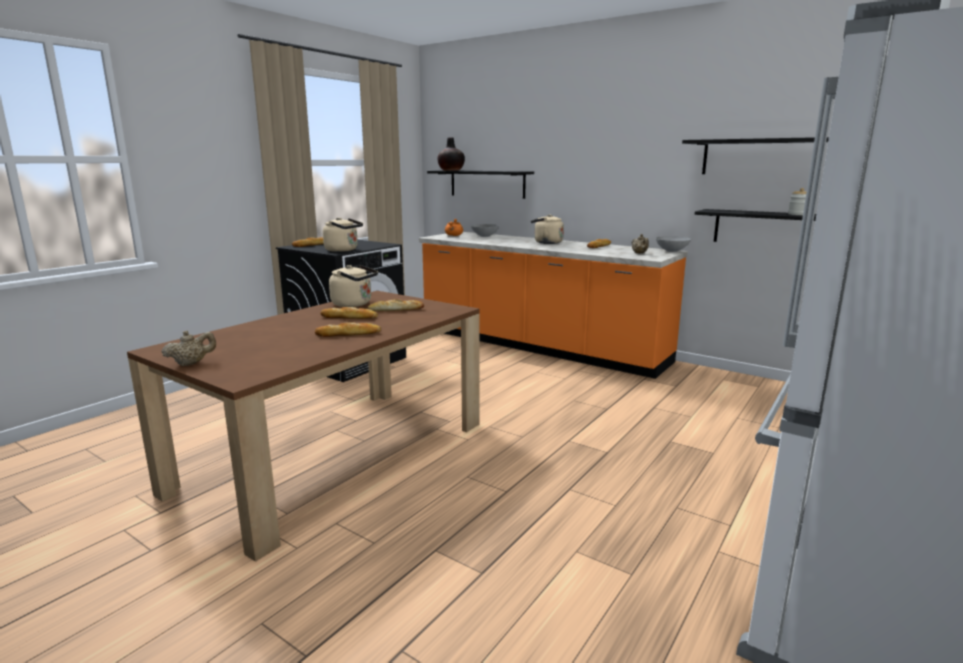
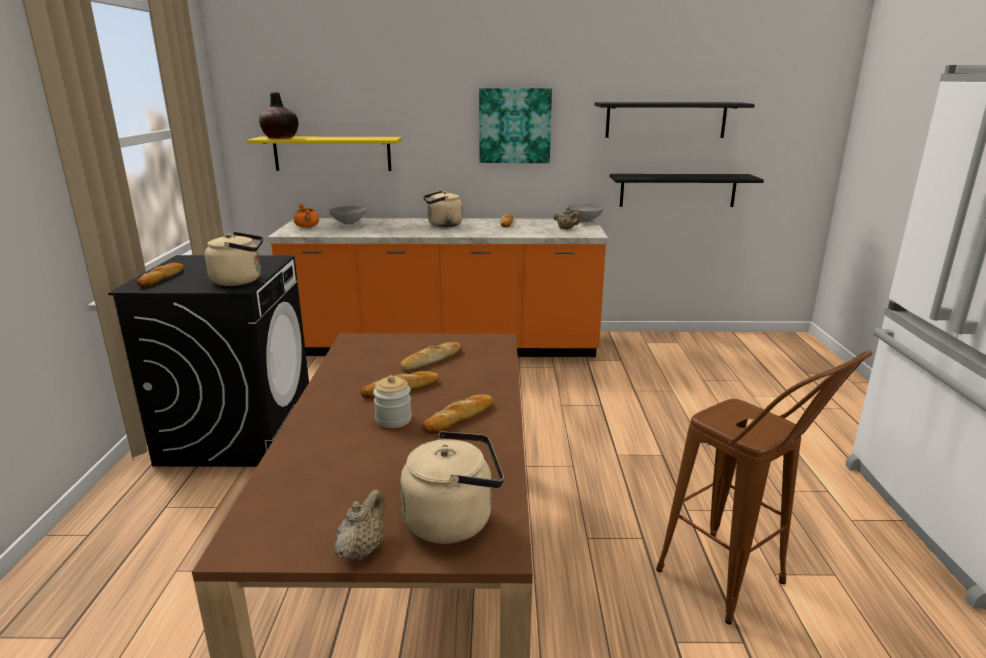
camera: 35 degrees left, 5 degrees up
(354, 304) = (360, 364): beige kettle -> beige kettle (454, 520)
(487, 184) = (332, 153): black shelf -> yellow shelf
(529, 545) = (736, 588): none -> brown stool
(621, 163) = (514, 126): none -> picture
(798, 214) = (705, 176): jar -> jar (393, 419)

